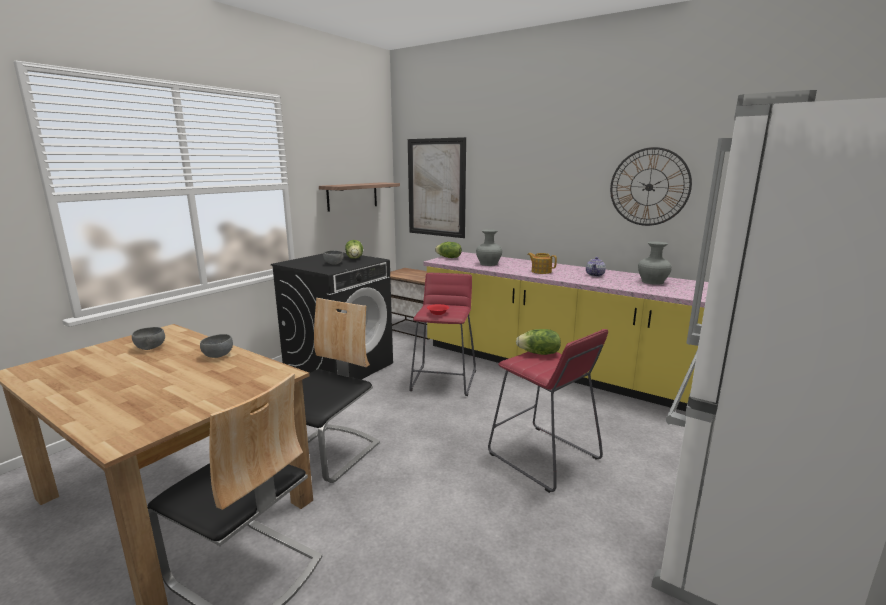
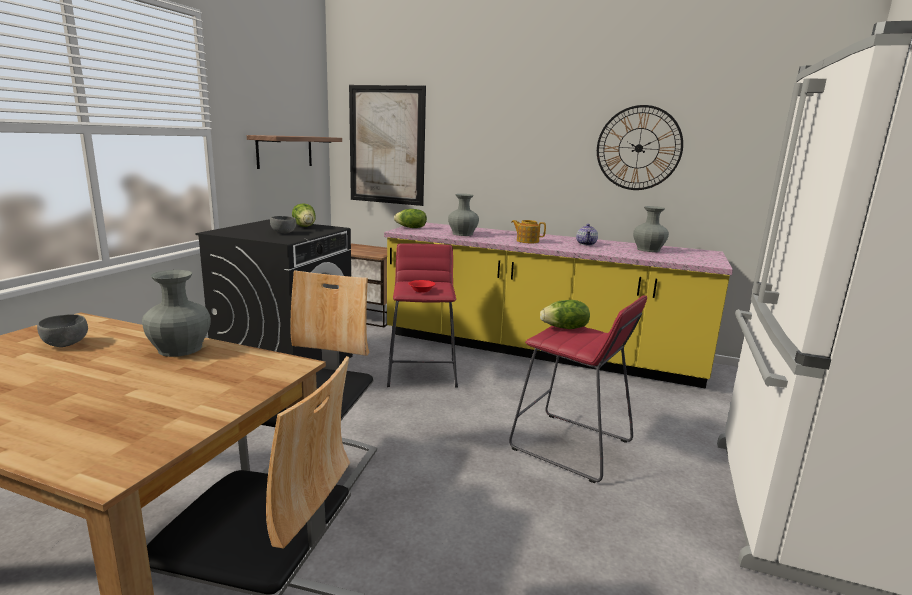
camera: 15 degrees left, 0 degrees up
(218, 356) = (180, 349): grey bowl -> grey vase

